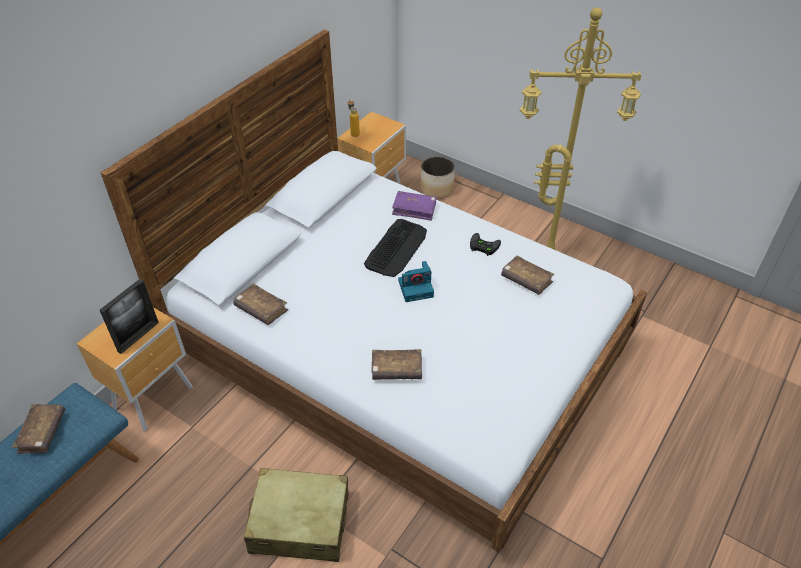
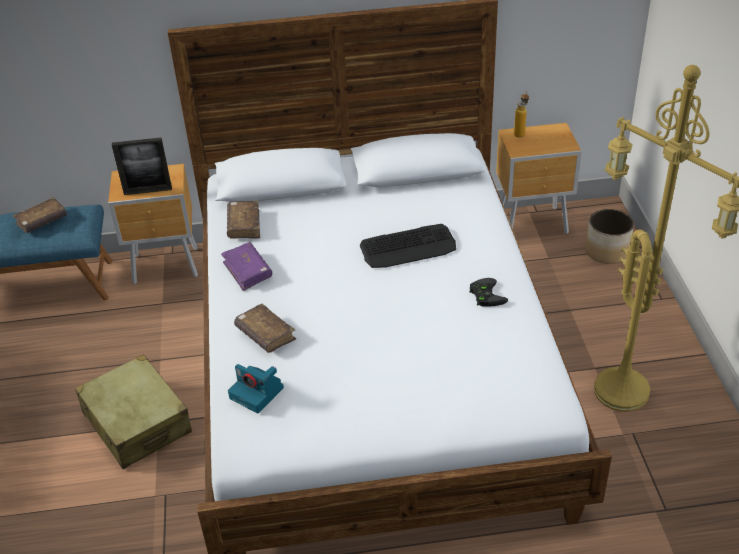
camera: 50 degrees right, 5 degrees down
(414, 209) = (473, 227): purple book -> purple book (247, 271)
(416, 288) = (375, 288): camera -> camera (258, 393)
(526, 280) = (479, 348): brown book -> none

